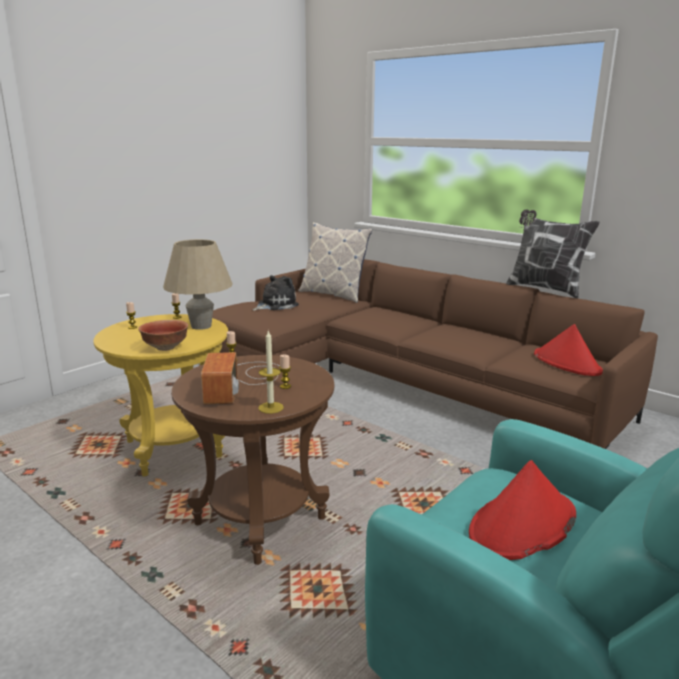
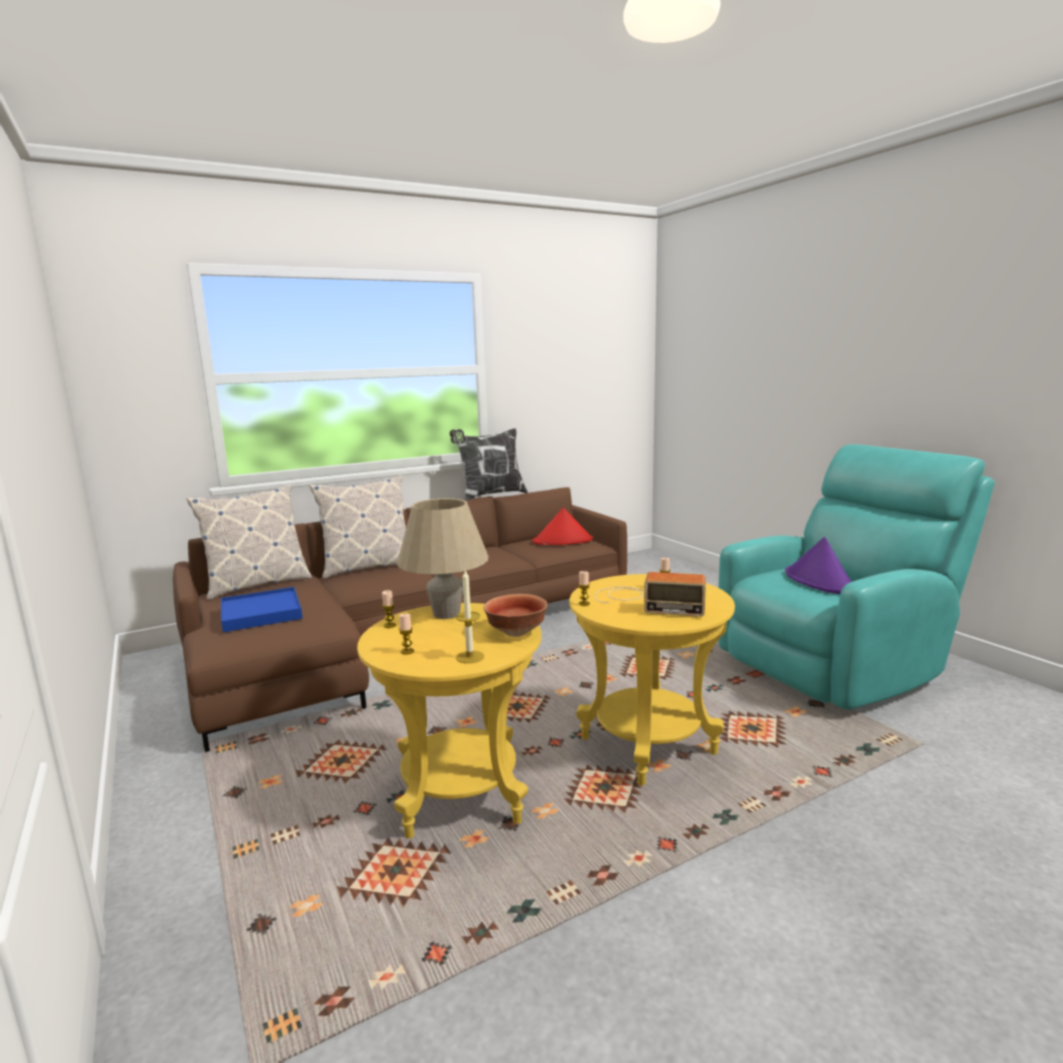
camera: 70 degrees left, 5 degrees down
(260, 521) = (648, 746): brown side table -> yellow side table
(271, 407) = (711, 596): candle -> candle (470, 657)
(275, 305) = (261, 613): plush toy -> blue tray
(400, 312) = (367, 567): none -> pillow
(522, 525) = (819, 581): red hat -> purple hat

